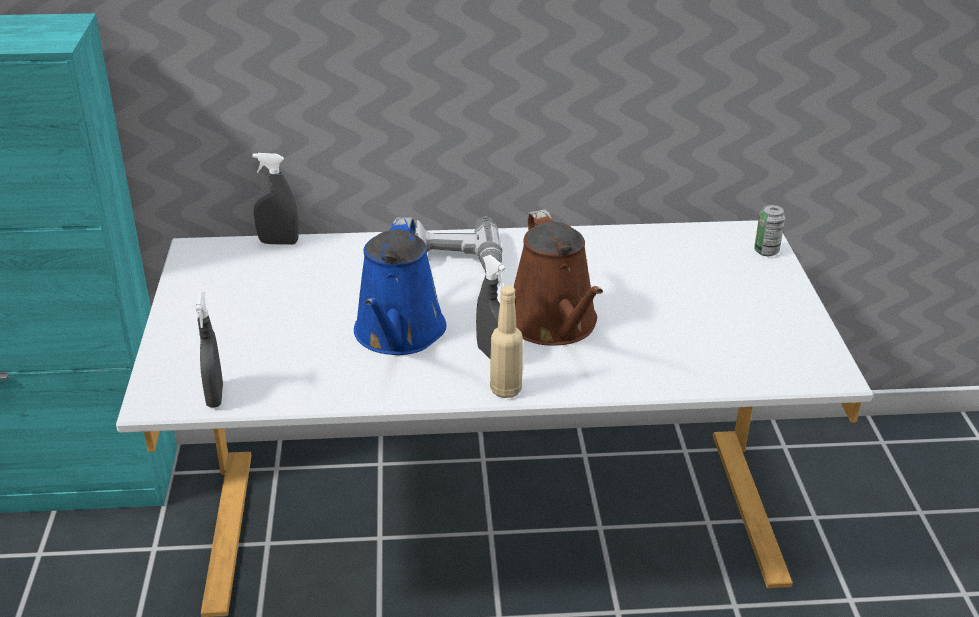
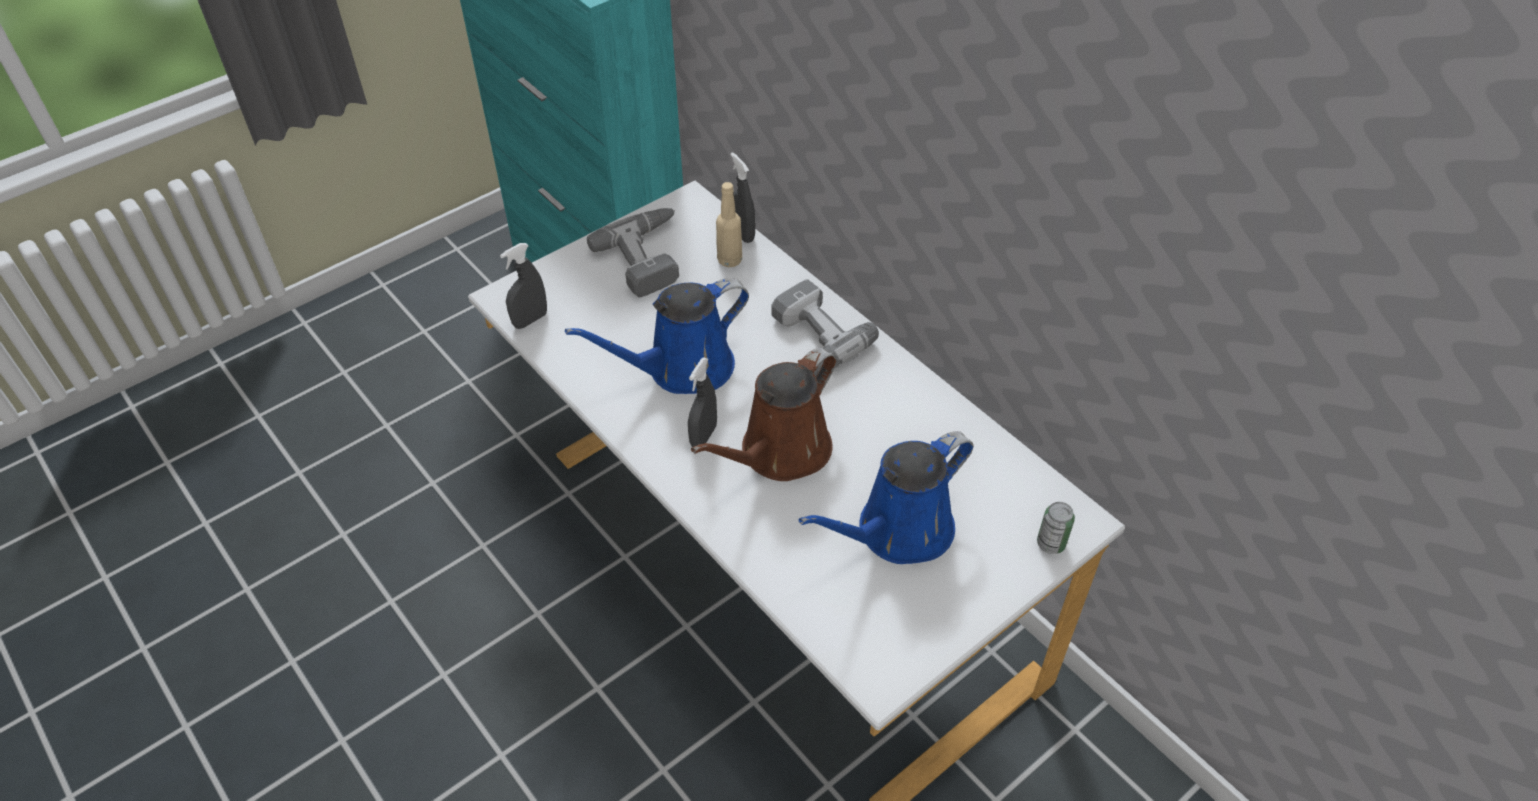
camera: 55 degrees right, 15 degrees up
(235, 297) = (650, 257): none -> power drill
(505, 390) = (665, 468): beige bottle -> beige bottle (729, 260)
(695, 306) = (897, 532): none -> blue watering can

